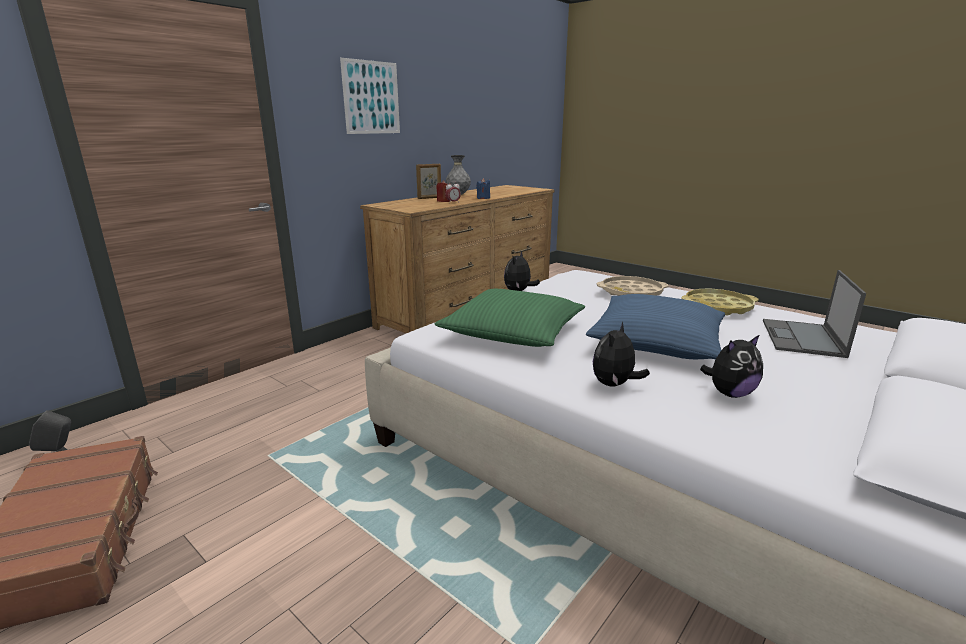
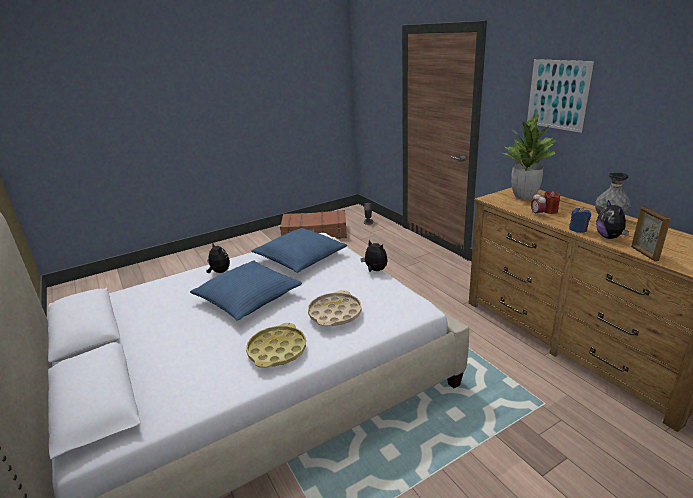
camera: 110 degrees right, 5 degrees up
(404, 204) = (524, 196): none -> potted plant
(429, 198) = (574, 206): picture frame -> picture frame (644, 254)
(513, 332) = (300, 257): green pillow -> blue pillow
(730, 393) = (179, 299): plush toy -> plush toy (609, 237)
(802, 338) = (193, 363): laptop -> none

